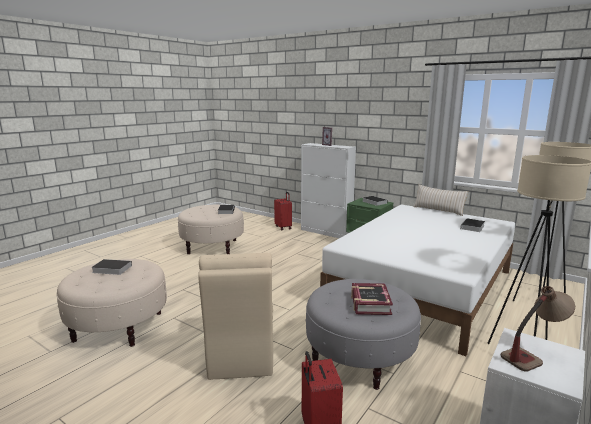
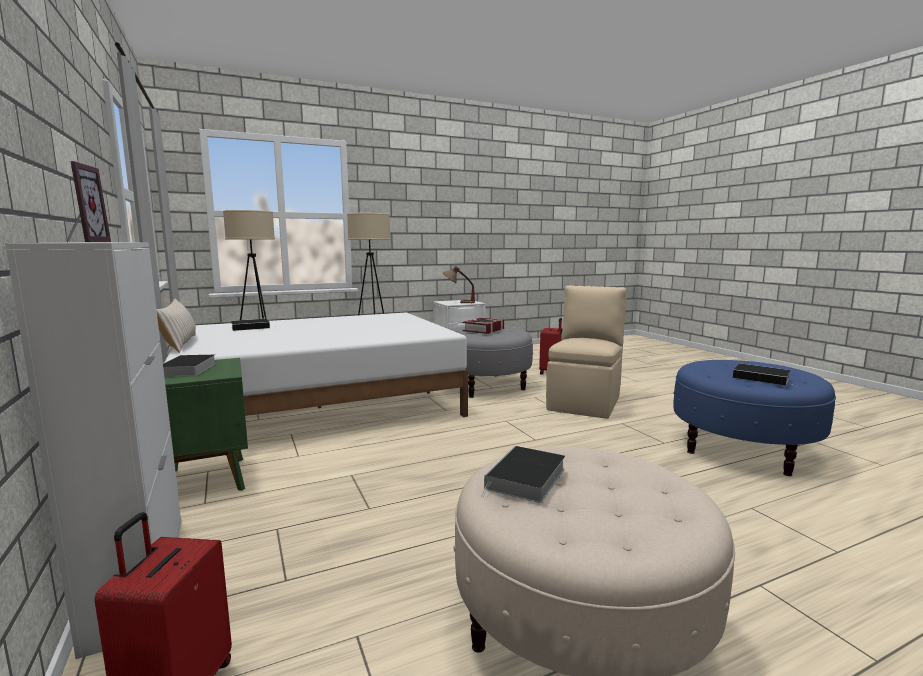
camera: 150 degrees left, 5 degrees down
(119, 326) = (742, 448): beige ottoman -> blue ottoman

